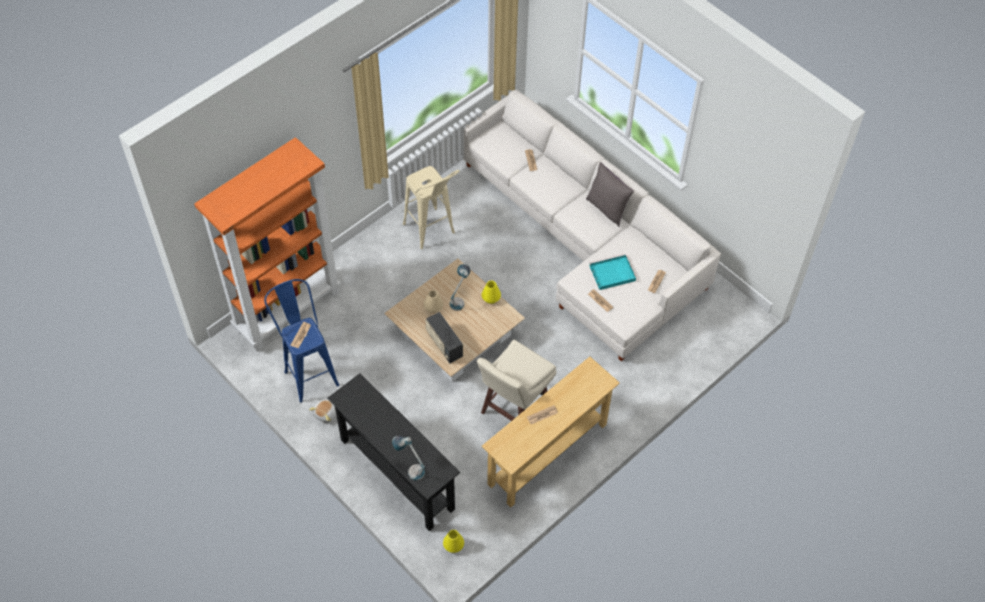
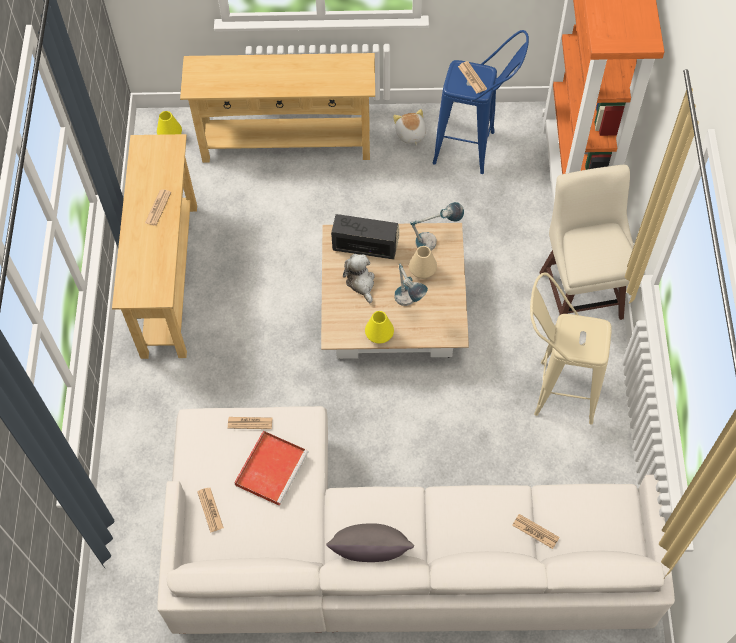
camera: 135 degrees right, 5 degrees up
(396, 474) = (286, 143): black console table -> beige console table
(411, 468) = (227, 64): table lamp -> table lamp (435, 241)
(468, 330) = (361, 282): none -> plush toy
(514, 410) = (247, 289): beige stool -> beige stool (580, 292)
(611, 273) = (271, 467): turquoise tray -> red tray

